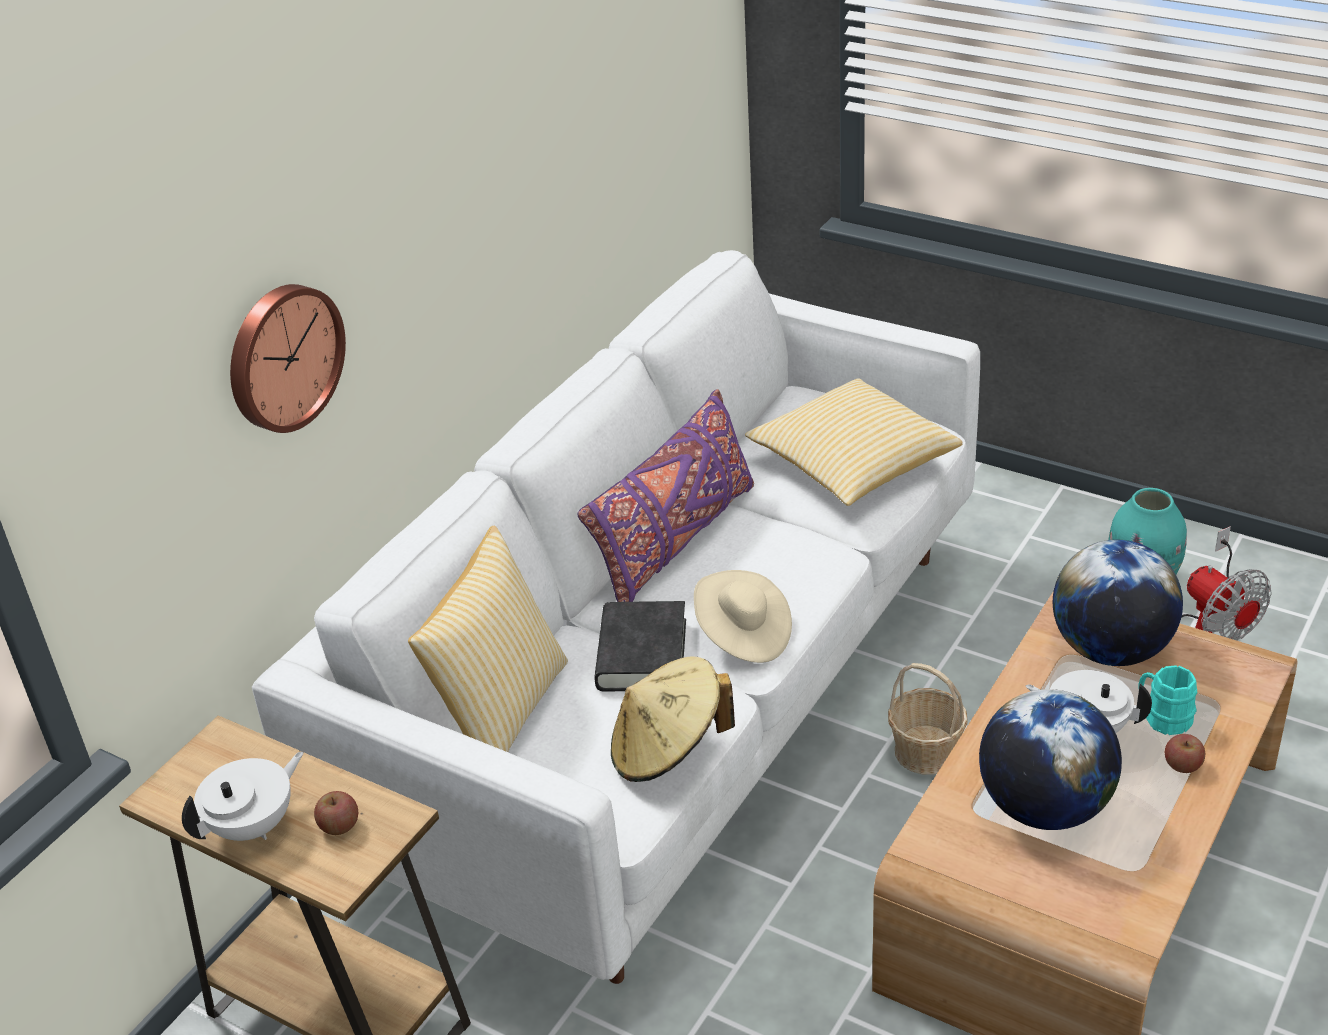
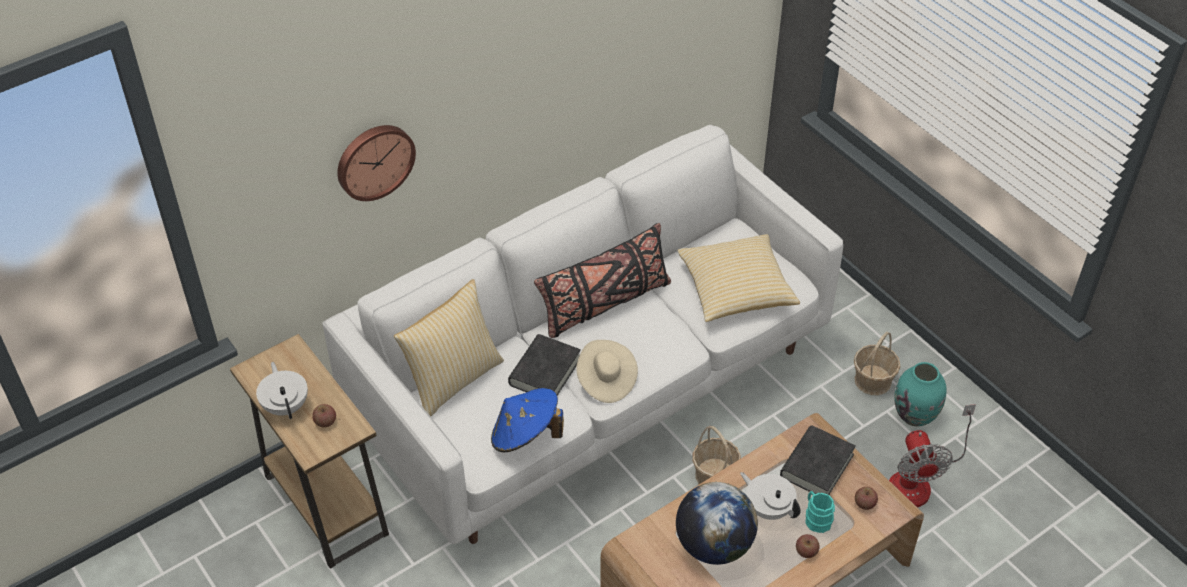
camera: 20 degrees right, 10 degrees up
(254, 826) = (286, 405): white teapot -> white teapot turned 90 degrees counterclockwise
(668, 750) = (525, 436): beige hat -> blue hat
(674, 540) = (604, 304): purple pillow -> black pillow
(1057, 559) = (873, 381): none -> basket
(1111, 650) = (816, 466): globe -> black book
(1214, 673) = (864, 503): none -> apple

